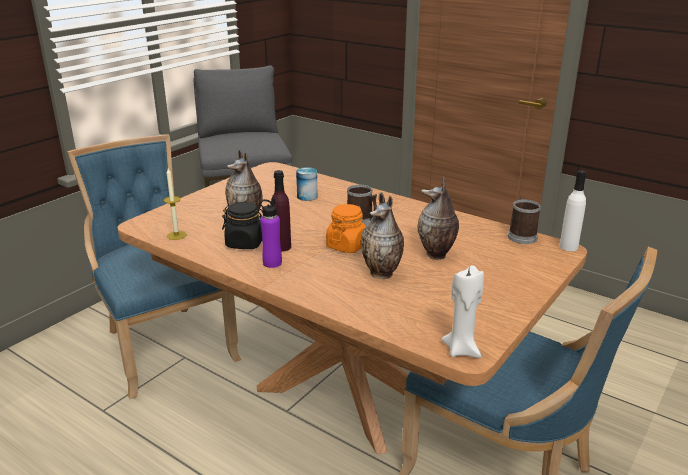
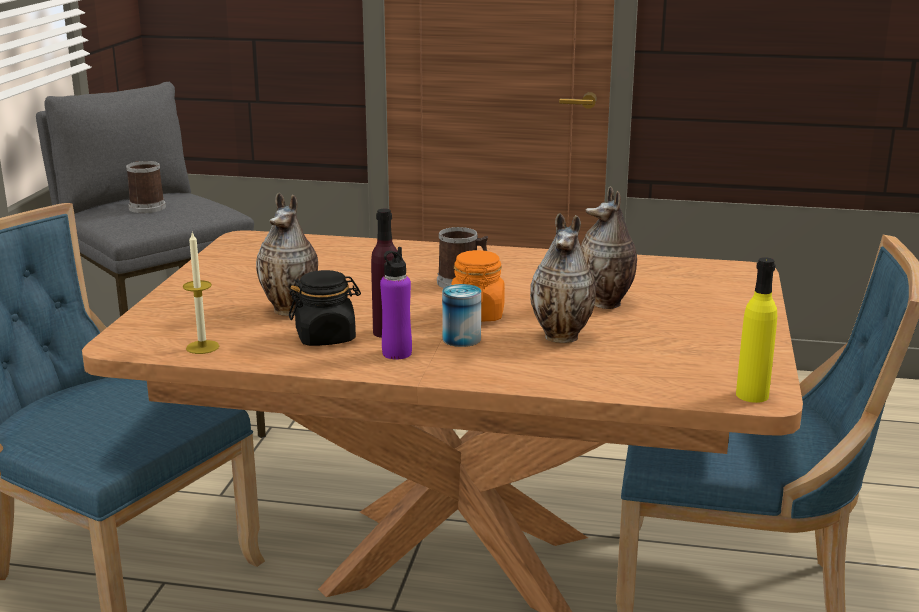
camera: 25 degrees left, 5 degrees down
(307, 196) = (346, 266): can -> can (461, 339)
(461, 350) = (752, 395): white candle -> yellow bottle
(521, 235) = (684, 264): mug -> mug (146, 206)
(568, 247) = (751, 267): white bottle -> none

